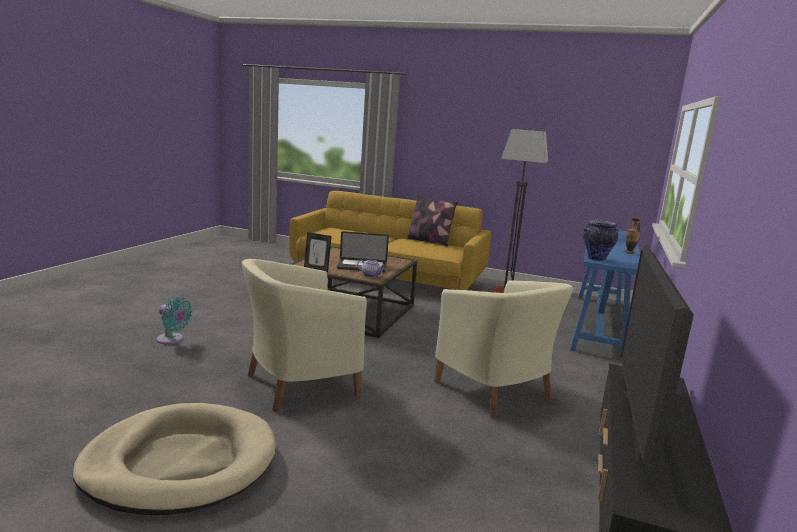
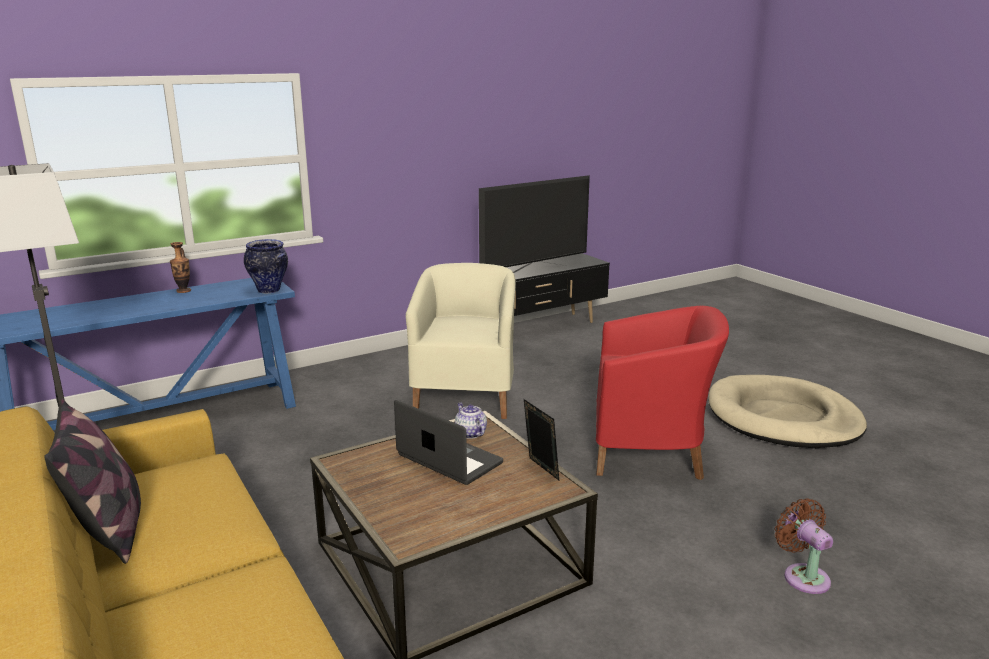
camera: 140 degrees left, 5 degrees up
(172, 340) = (803, 576): turquoise fan -> brown fan
(298, 384) = (651, 452): beige armchair -> red armchair

